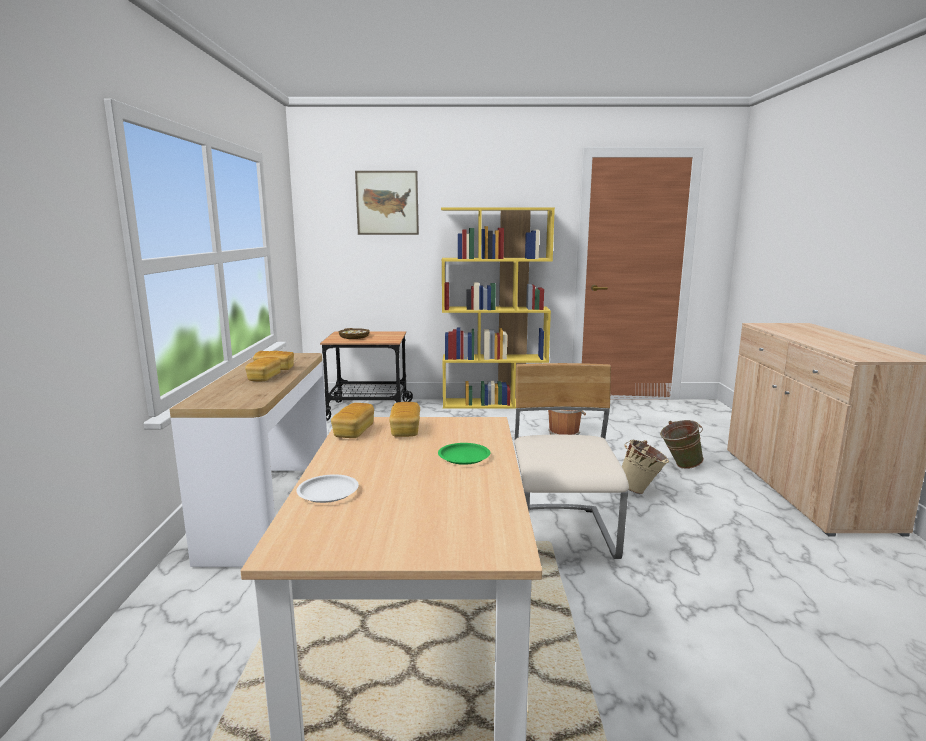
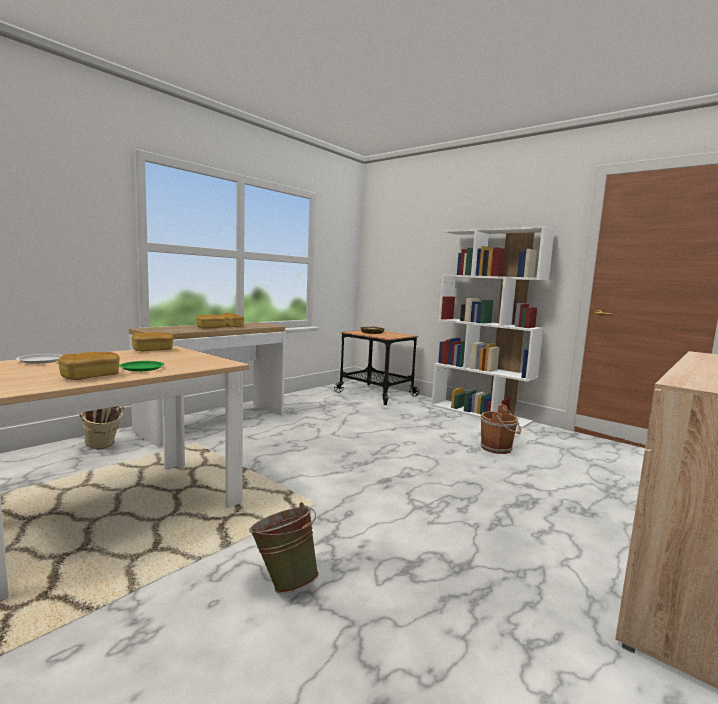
camera: 40 degrees right, 5 degrees down
(387, 203) = (419, 230): picture -> none
(405, 430) = (173, 355): bread -> bread (90, 377)
(494, 404) = (480, 413): yellow bookcase -> white bookcase
(563, 535) = (334, 505): beige chair -> none
(641, 491) = (473, 508): beige bucket -> beige bucket (102, 448)
(679, 466) = (564, 509): green bucket -> green bucket (284, 581)

